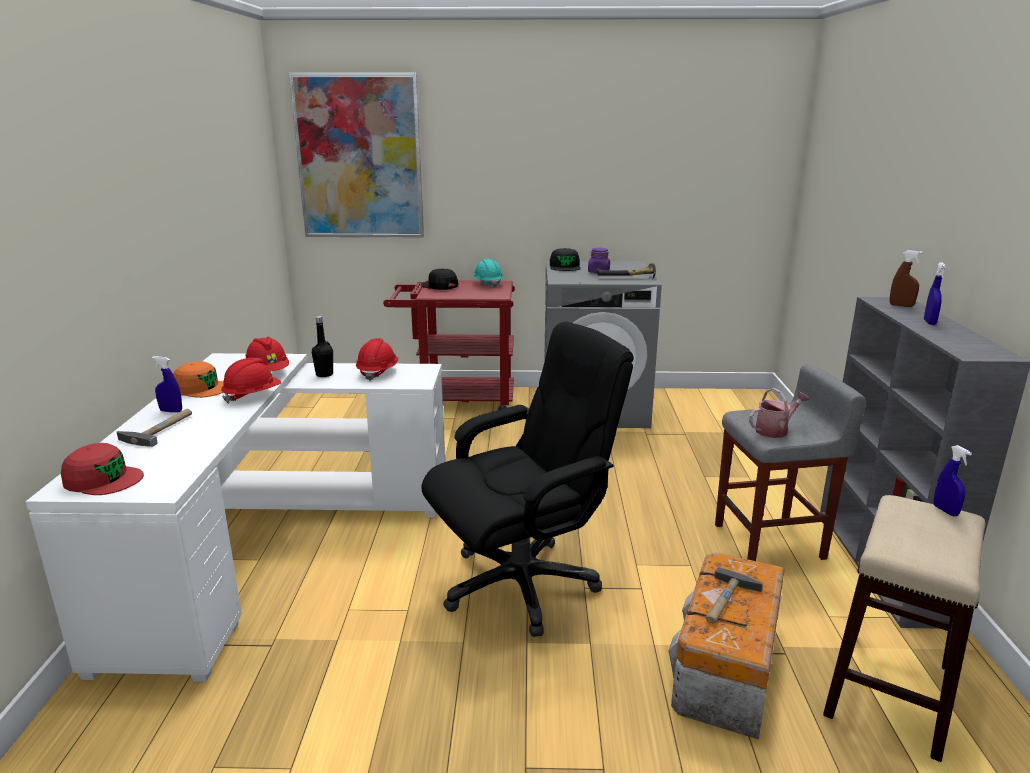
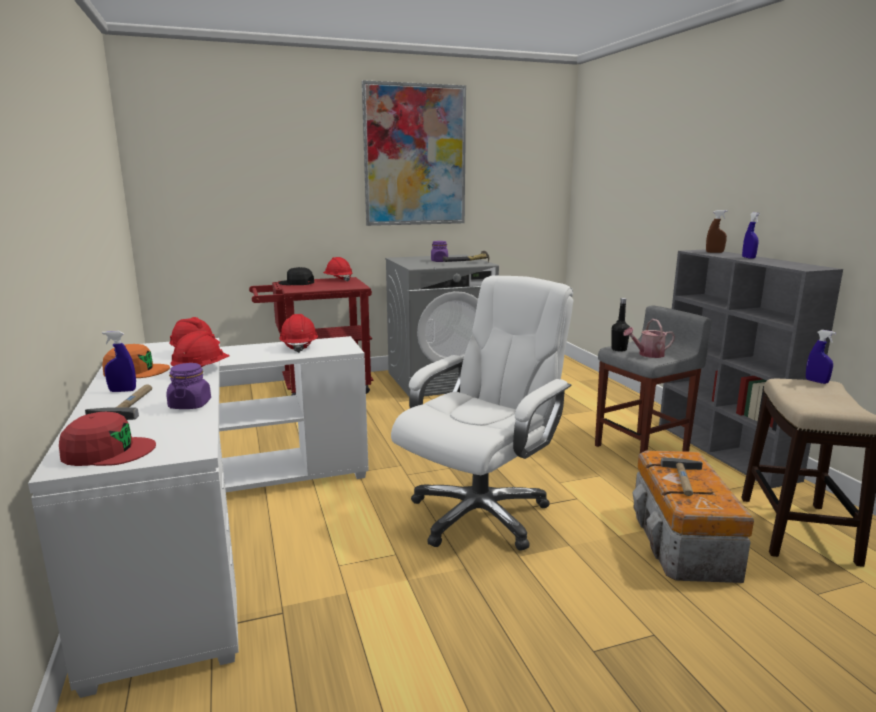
camera: 20 degrees left, 5 degrees down
(207, 437) = (190, 405): none -> purple jar
(324, 374) = (248, 353): black bottle -> black bottle (619, 349)
(359, 157) = (209, 168): picture -> picture (415, 156)
(487, 284) = (338, 280): turquoise hard hat -> red hard hat
(521, 584) = (480, 513): black office chair -> white office chair
(565, 267) = (407, 260): black cap -> none
(775, 430) = (648, 354): watering can -> watering can turned 150 degrees counterclockwise

